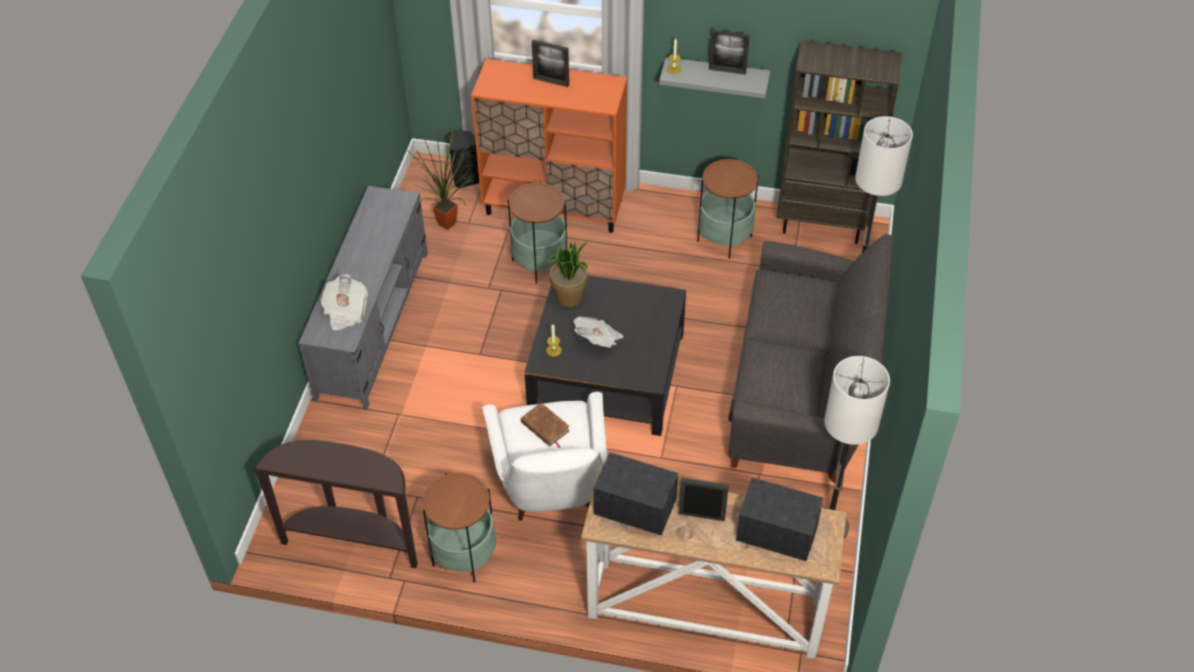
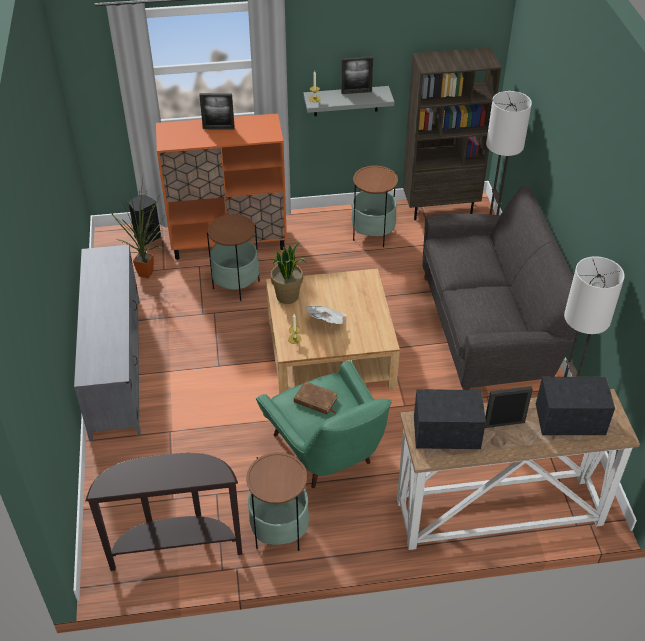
camera: 20 degrees left, 5 degrees down
(345, 312) = (106, 351): newspaper -> none
(551, 489) = (328, 455): white armchair -> green armchair
(607, 372) = (330, 353): black coffee table -> beige coffee table

